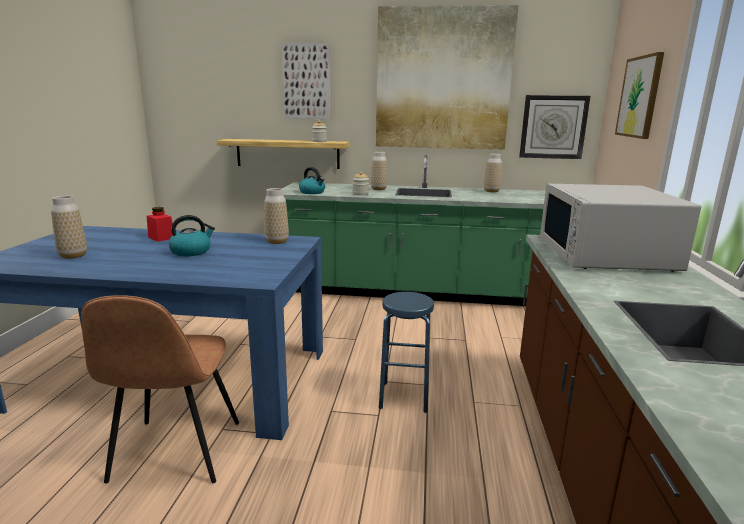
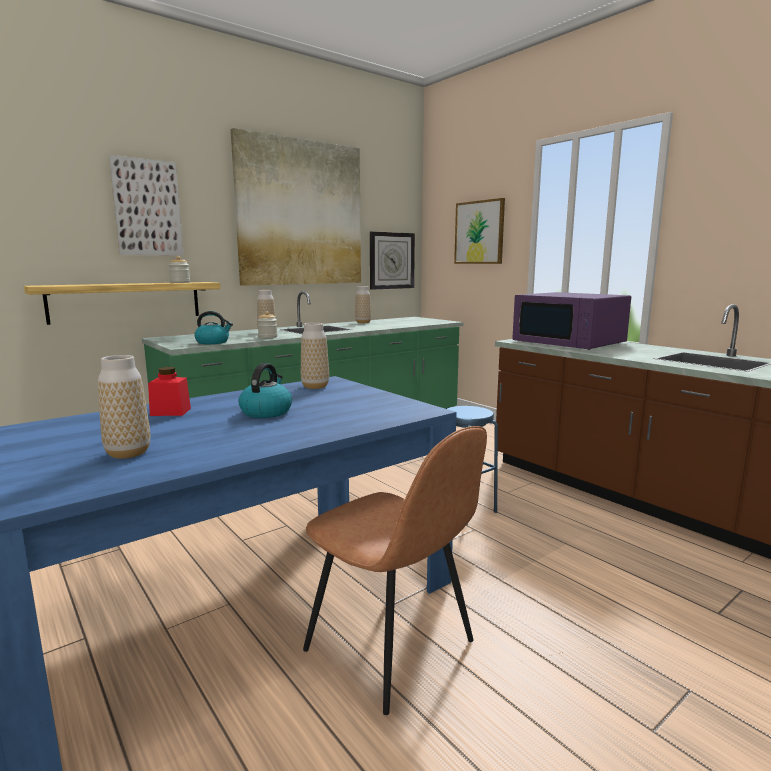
camera: 45 degrees left, 5 degrees down
(605, 255) = (569, 342): white microwave -> purple microwave

